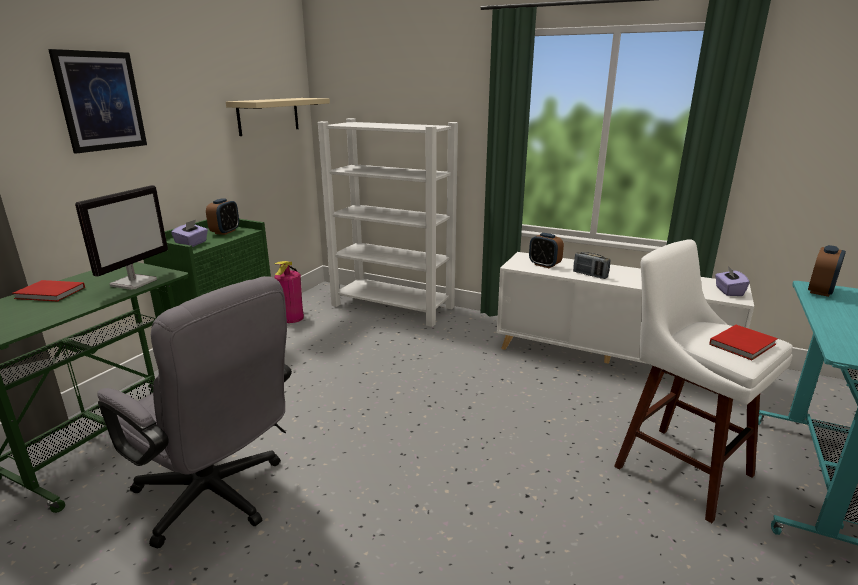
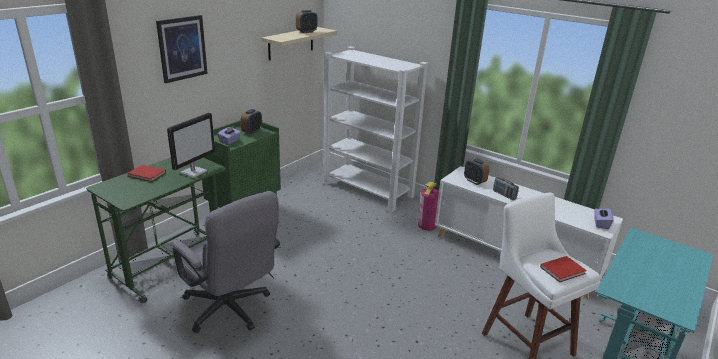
camera: 10 degrees right, 5 degrees up
(292, 318) = (293, 190): fire extinguisher -> fire extinguisher (427, 225)
(820, 291) = (642, 240): alarm clock -> alarm clock (306, 32)

